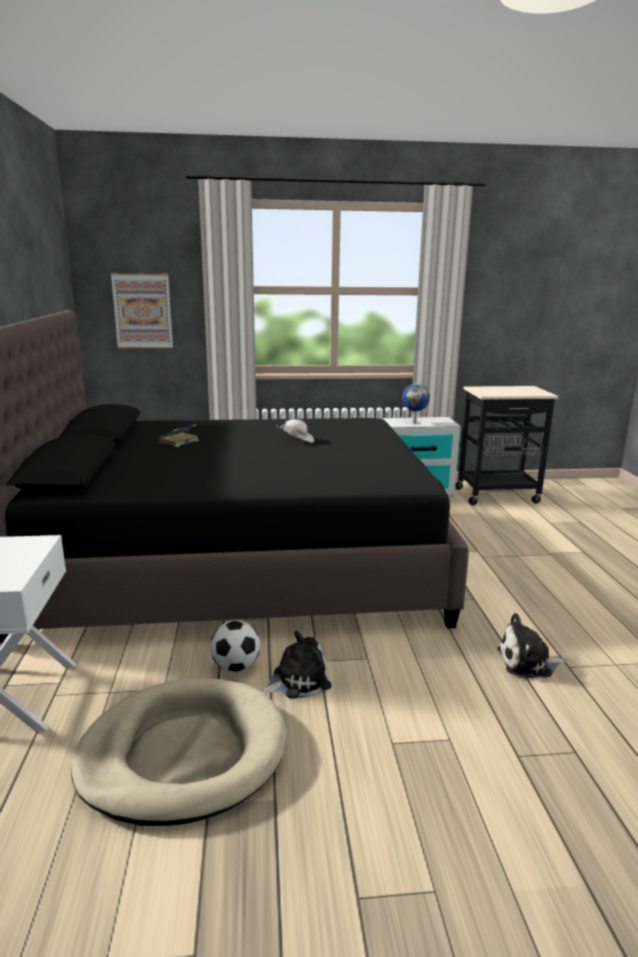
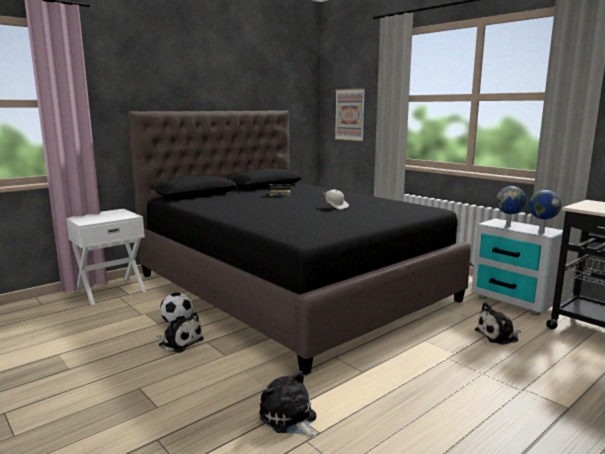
camera: 55 degrees right, 5 degrees down
(183, 754) = (92, 336): beige dog bed -> none
(444, 422) = (540, 232): none -> globe
(465, 524) = (498, 336): none -> plush toy

